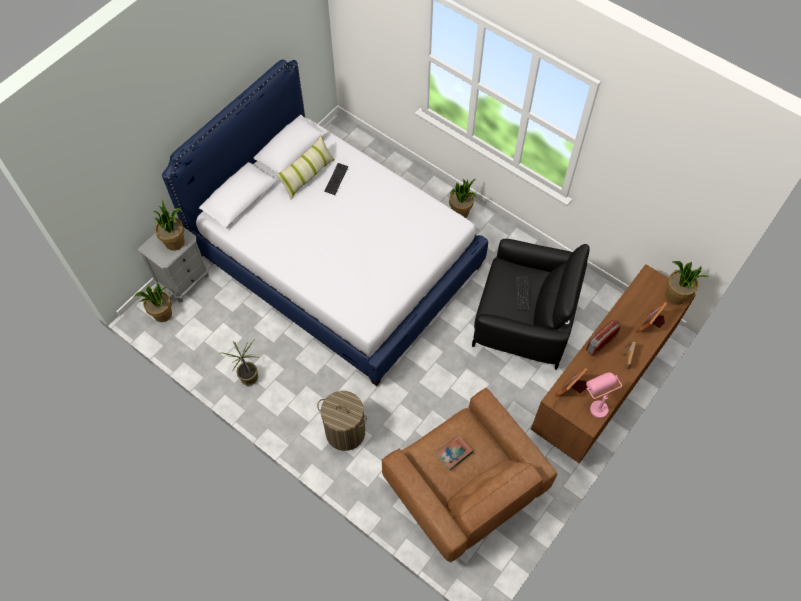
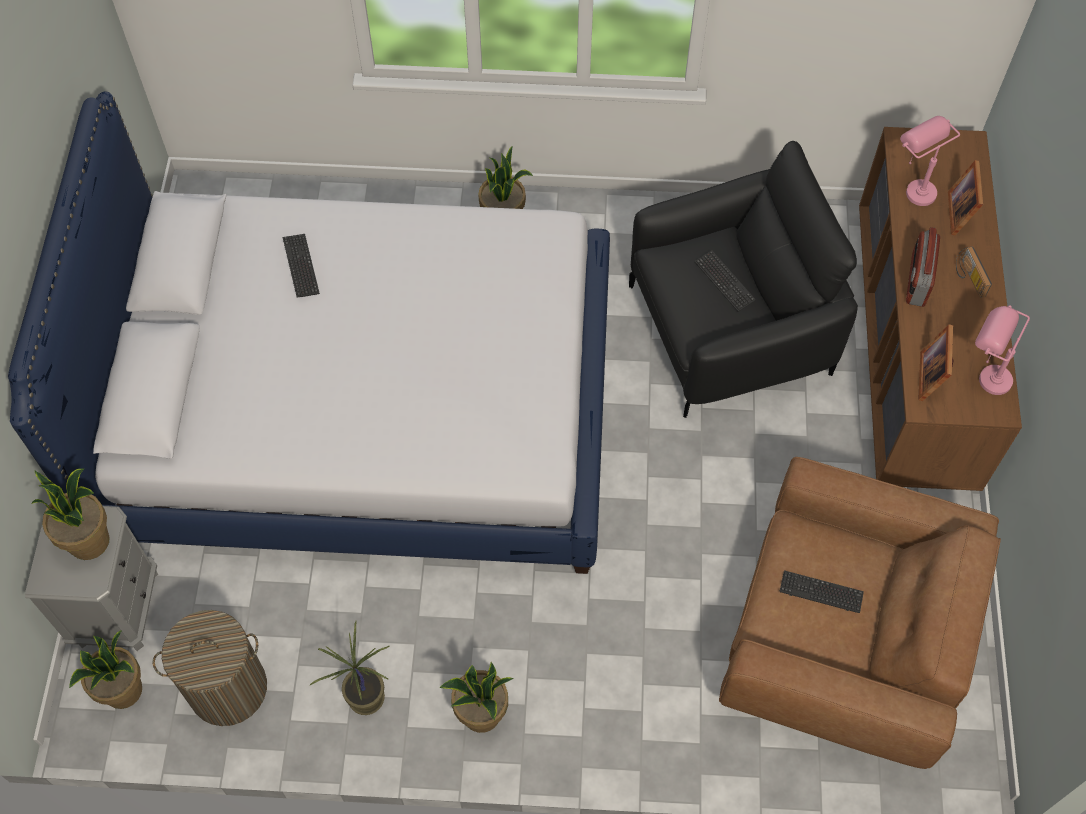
camera: 35 degrees left, 0 degrees up
(307, 176) = (245, 288): pillow -> none
(345, 432) = (595, 680): laundry basket -> laundry basket (227, 688)
(454, 453) = (821, 592): book -> keyboard
(635, 299) = (913, 187): none -> pink table lamp
(675, 296) = (962, 150): potted plant -> potted plant (481, 714)

